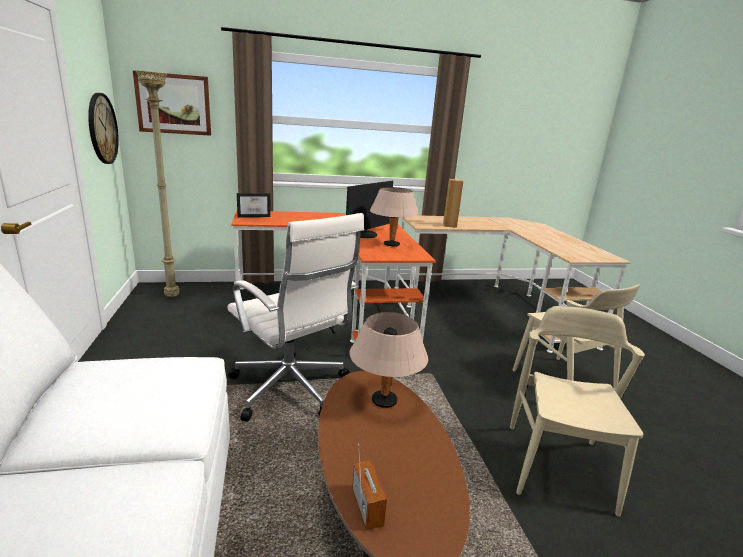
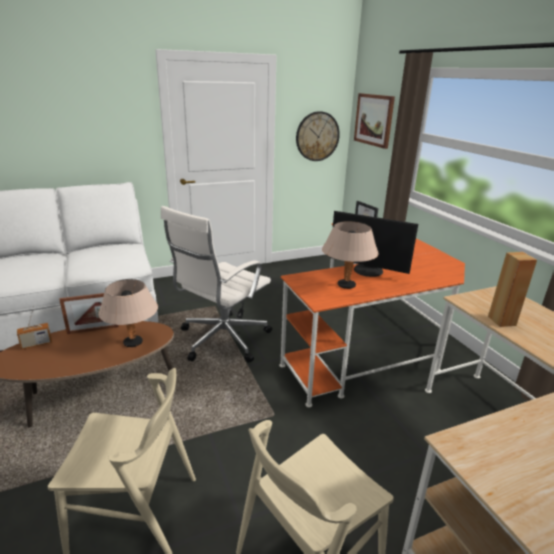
camera: 80 degrees right, 5 degrees up
(173, 296) = (326, 268): beige floor lamp -> none
(338, 440) = (93, 330): none -> picture frame

